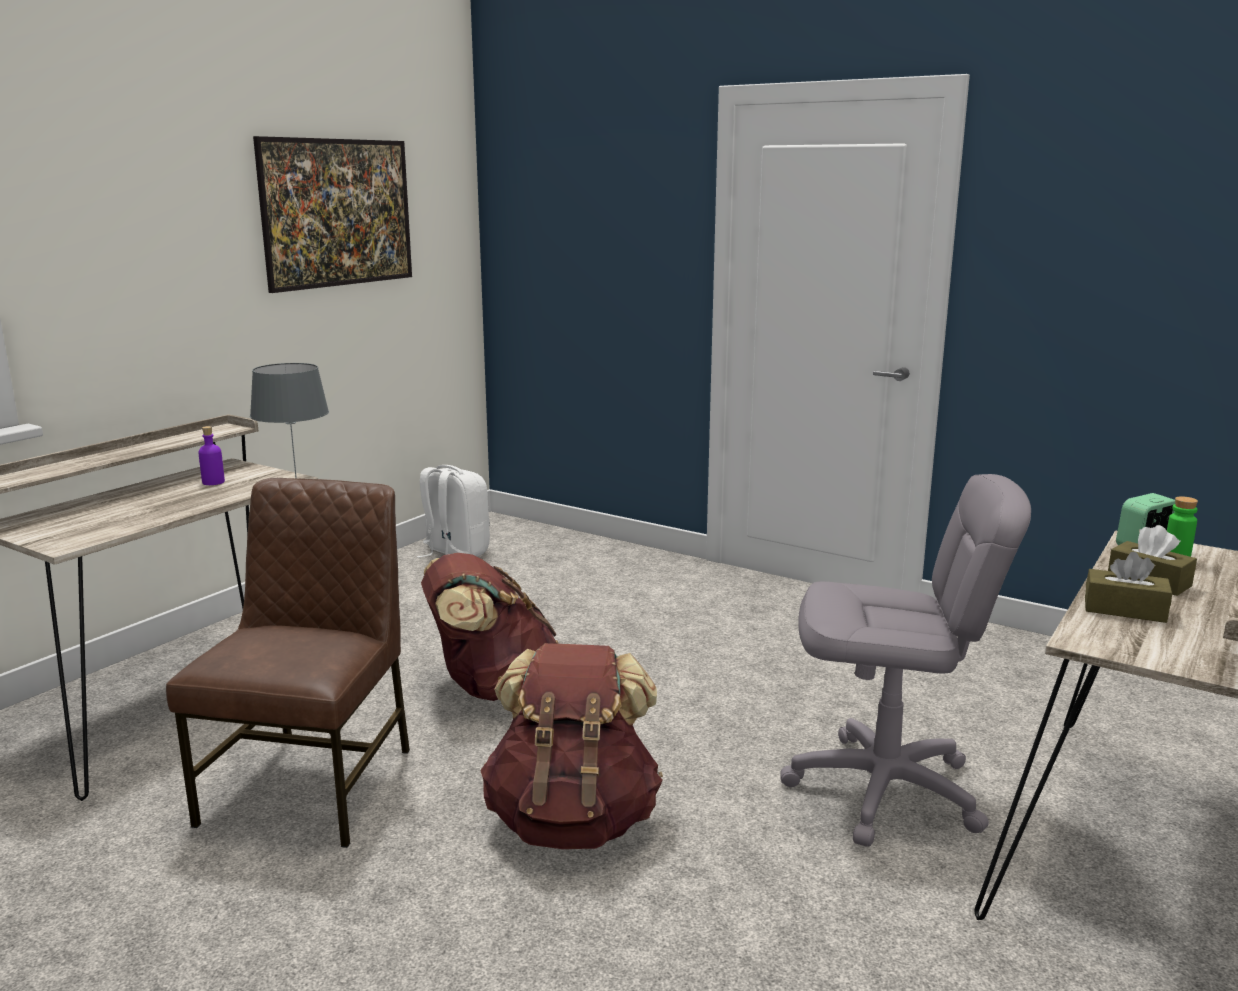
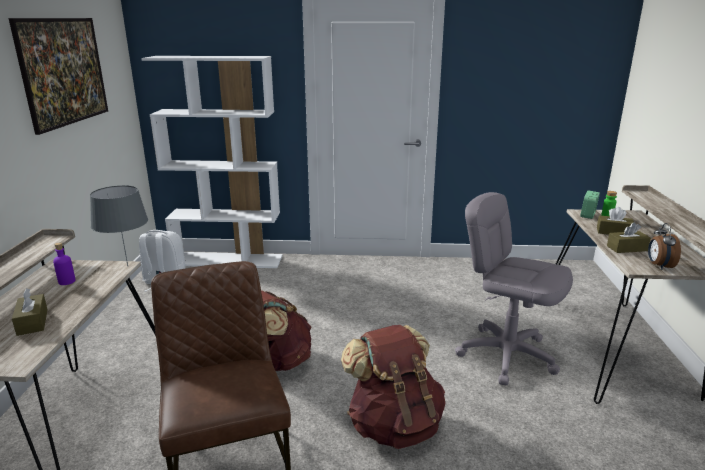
camera: 30 degrees left, 5 degrees up
(127, 512) = (32, 322): none -> brown tissue box
(571, 542) = (229, 260): none -> white bookcase
(885, 790) = (506, 355): grey office chair -> grey office chair turned 120 degrees counterclockwise
(1143, 648) = (659, 266): none -> alarm clock

